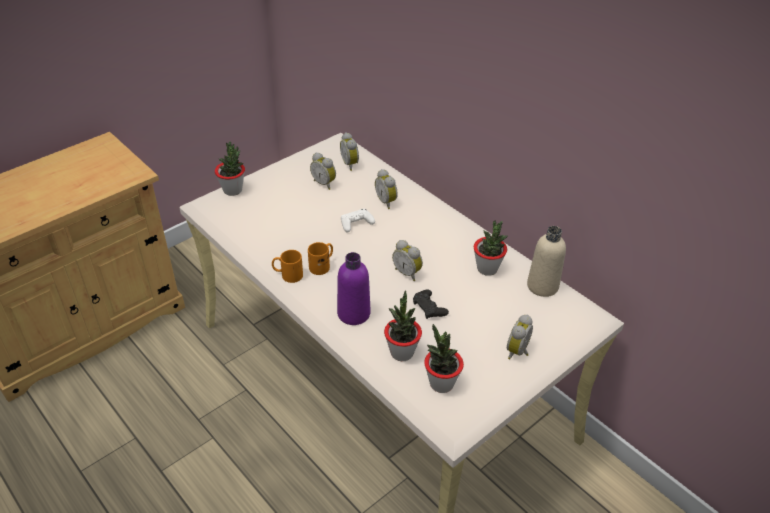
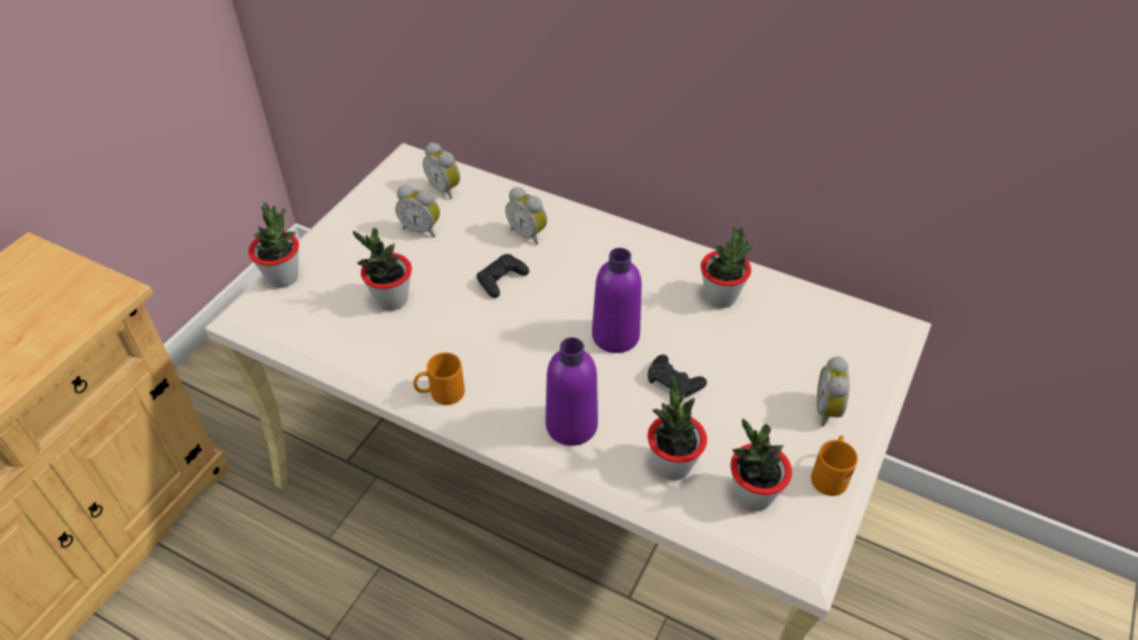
camera: 20 degrees left, 5 degrees up
(286, 218) = (391, 300): none -> potted plant
(322, 265) = (485, 361): orange mug -> orange mug (830, 473)
(356, 223) = (501, 280): white game controller -> black game controller
(408, 272) = (615, 336): alarm clock -> purple bottle
(542, 286) = (806, 302): beige bottle -> none

